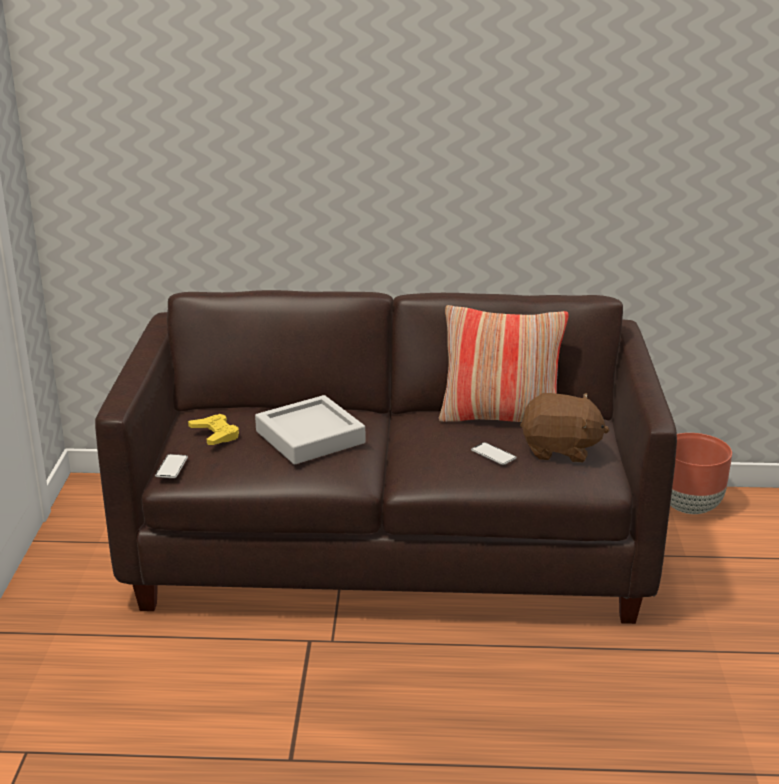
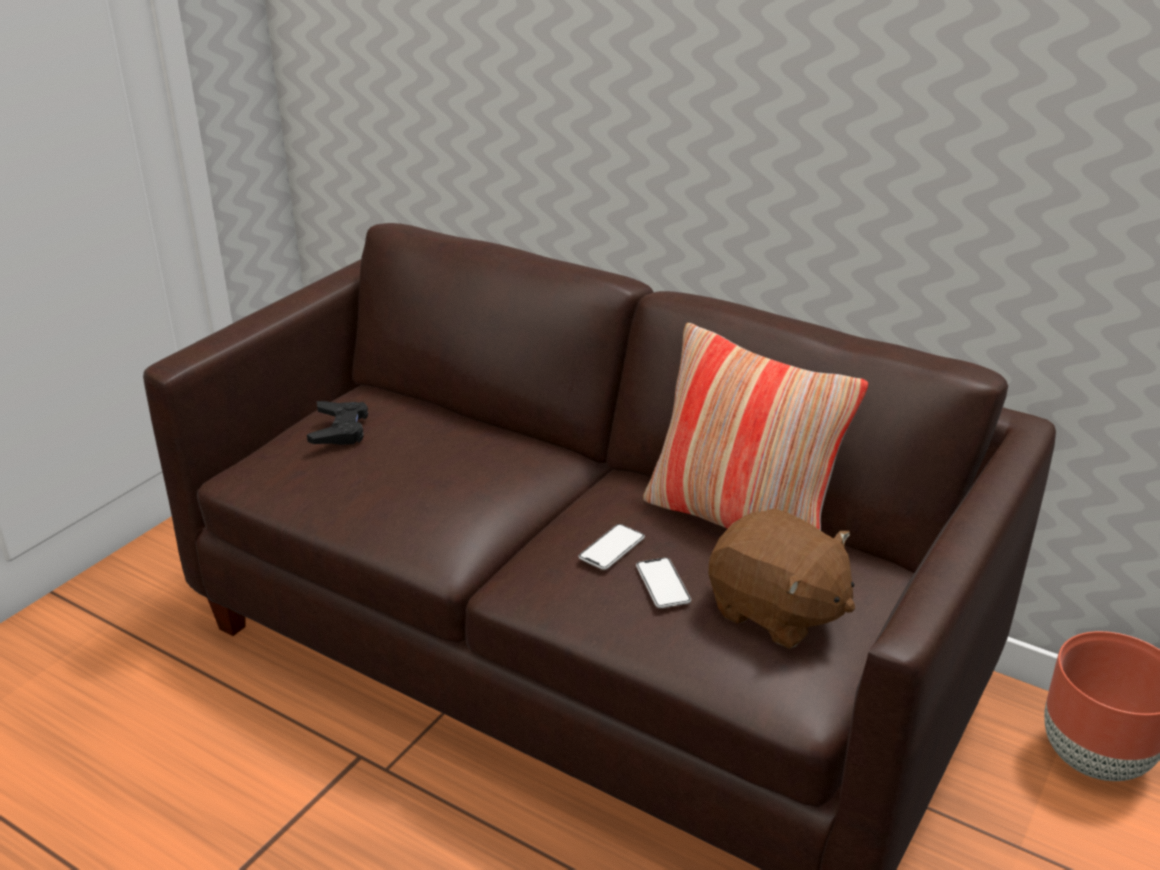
camera: 30 degrees right, 5 degrees up
(171, 467) = (251, 459): phone -> phone (611, 548)
(215, 434) = (340, 429): yellow game controller -> black game controller
(310, 437) = (439, 471): grey tray -> none

